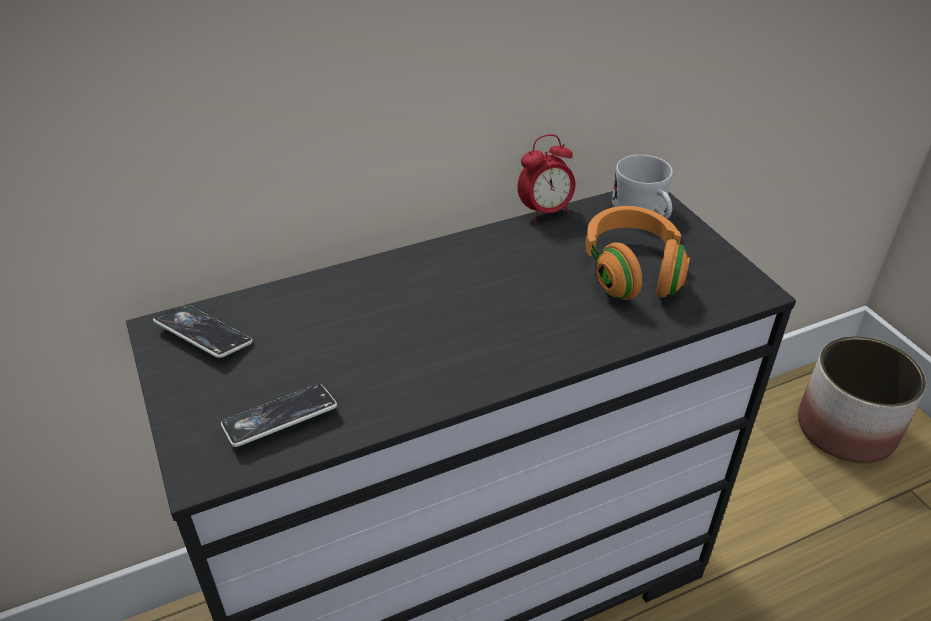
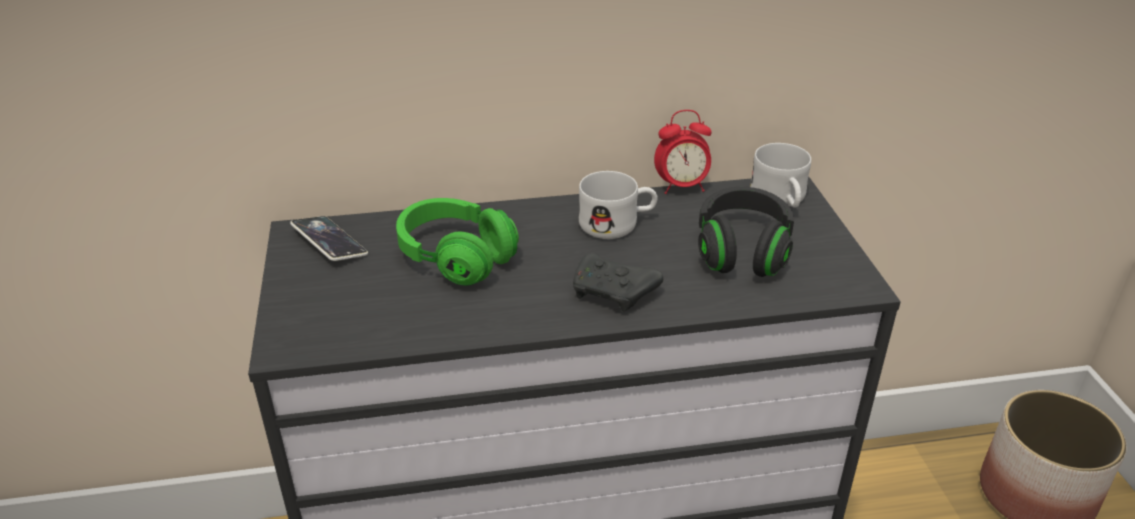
camera: 15 degrees right, 5 degrees down
(280, 419) = (365, 319): phone -> none
(350, 329) = (456, 258): none -> green headphones
(500, 262) = (618, 224): none -> white mug
(529, 340) = (614, 293): none -> black game controller
(632, 271) = (743, 250): orange headphones -> black headphones

